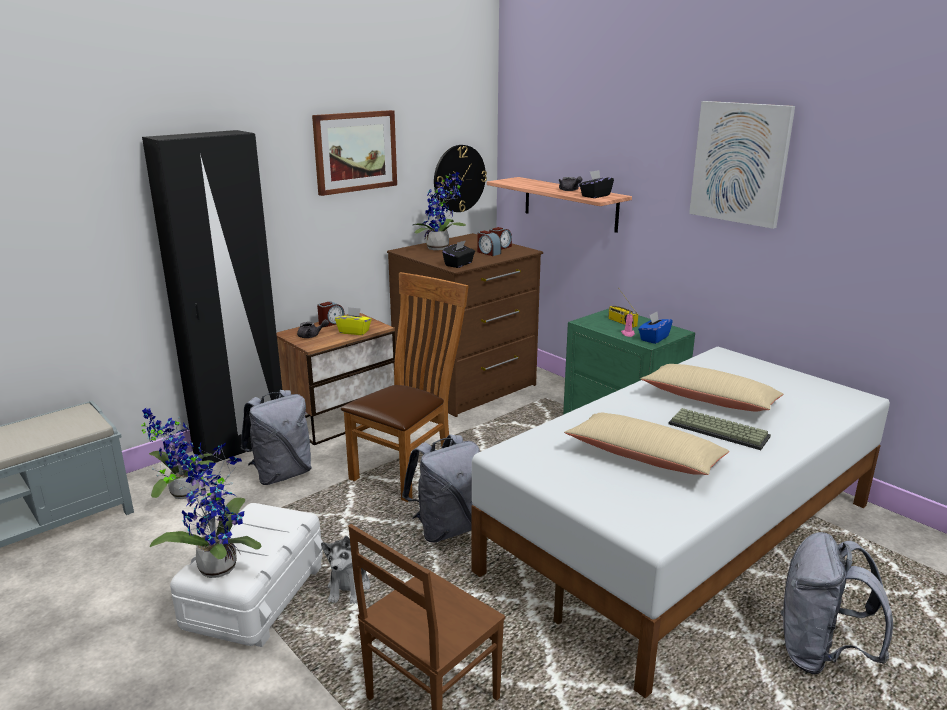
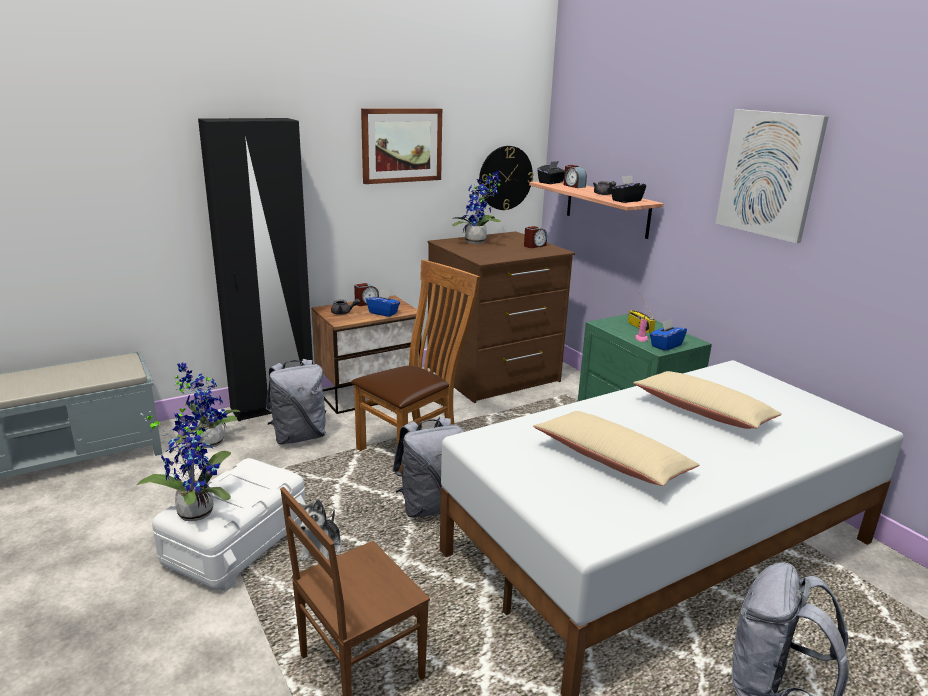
camera: 10 degrees right, 0 degrees up
(354, 332) = (383, 313): yellow tissue box -> blue tissue box
(459, 264) = (487, 258): black tissue box -> black tissue box (551, 182)
(488, 253) = (521, 249): alarm clock -> alarm clock (573, 186)
(720, 430) = (702, 443): keyboard -> none

